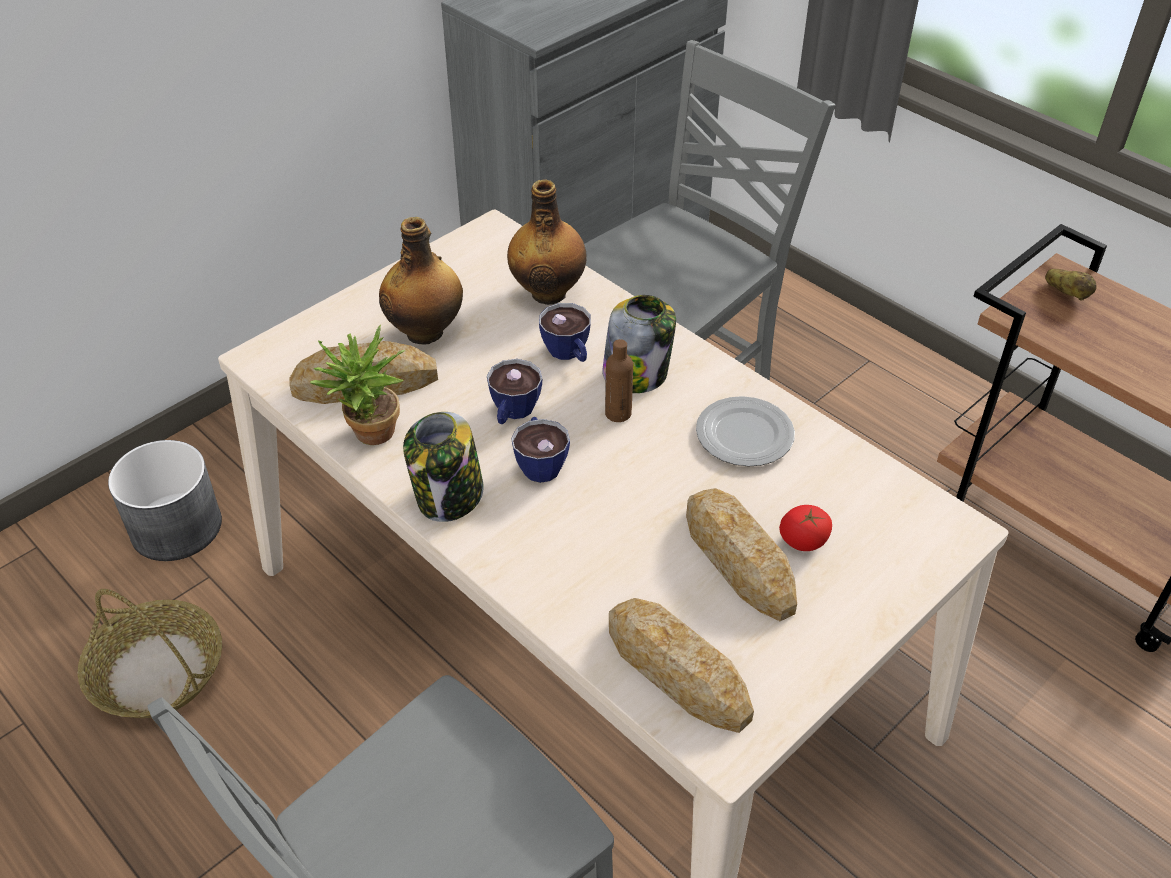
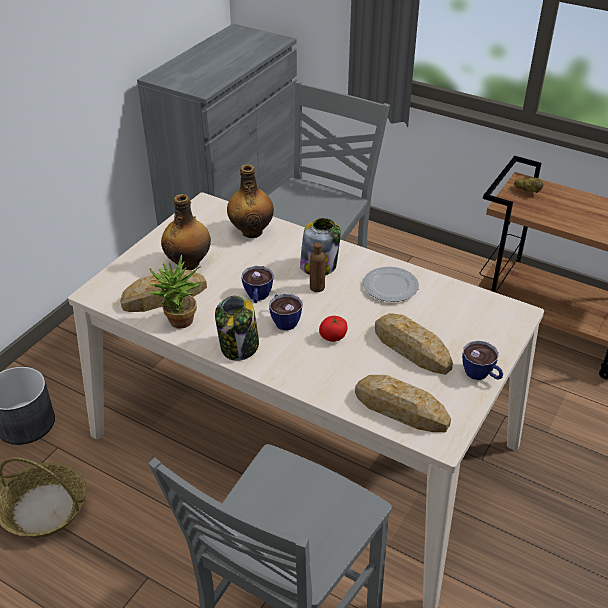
camera: 15 degrees left, 5 degrees down
(569, 354) = (277, 262): cup -> cup (481, 375)
(803, 541) = (442, 333): tomato -> tomato (333, 337)

